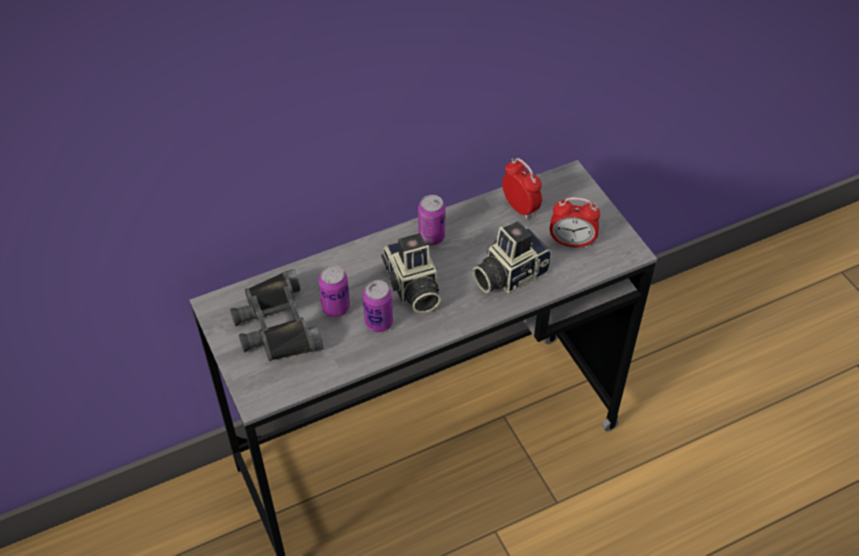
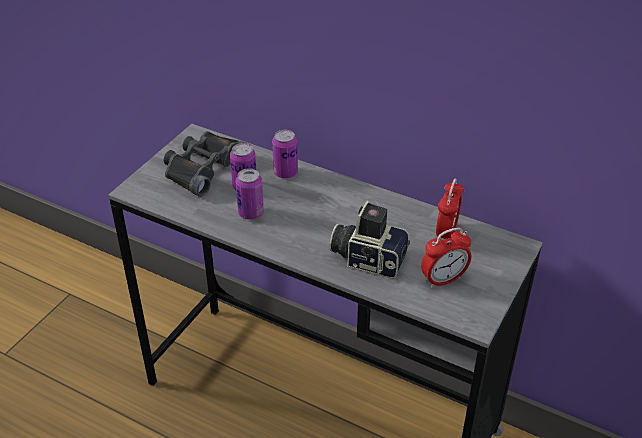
camera: 55 degrees right, 10 degrees down
(412, 288) = (300, 214): camera -> none
(431, 237) = (361, 200): can -> can (285, 173)
(571, 242) = (443, 280): alarm clock -> alarm clock turned 90 degrees counterclockwise

